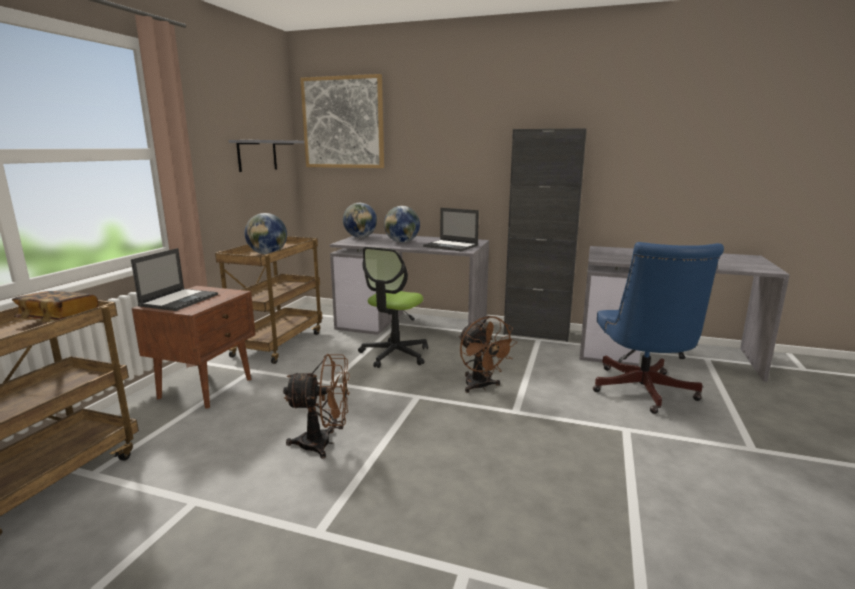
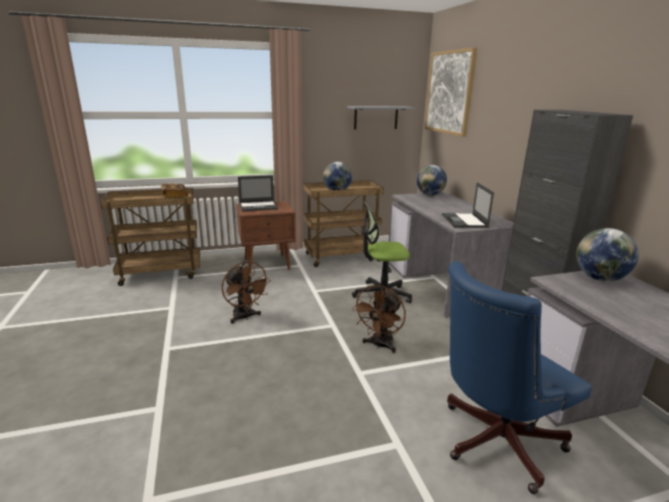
camera: 55 degrees right, 5 degrees up
(402, 242) = (441, 207): globe -> globe (599, 278)

